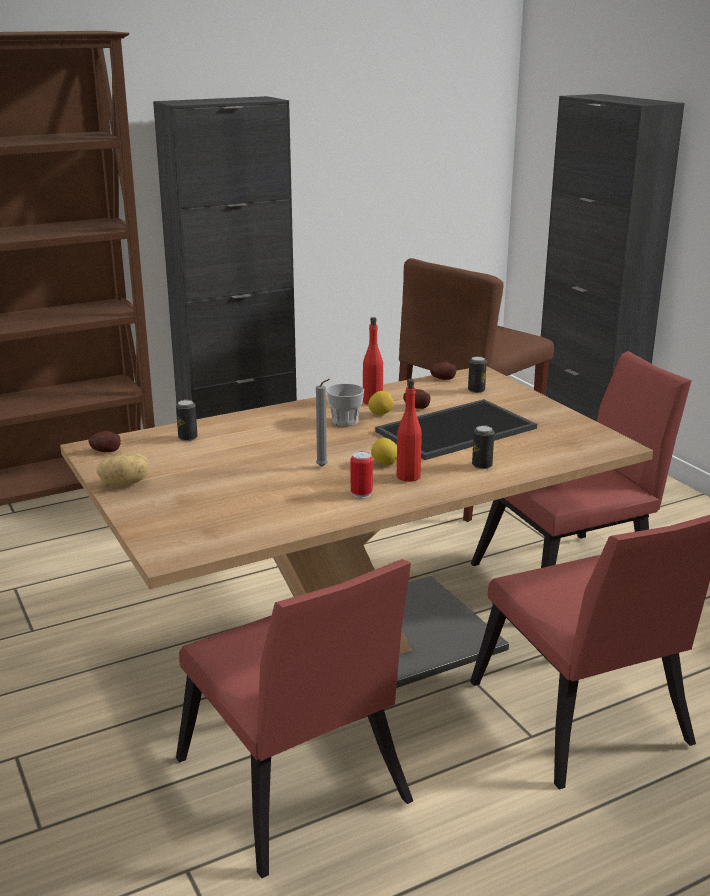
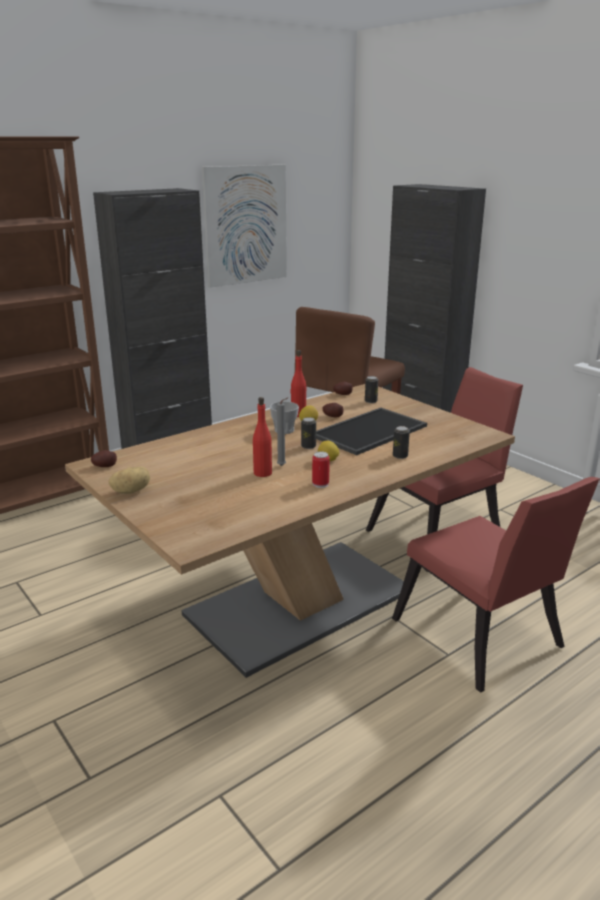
camera: 10 degrees left, 0 degrees up
(188, 437) = (167, 451): can -> can (308, 446)
(295, 792) = (287, 720): red chair -> none
(360, 145) = (246, 225): none -> picture
(408, 476) = (350, 468): red bottle -> red bottle (263, 473)

